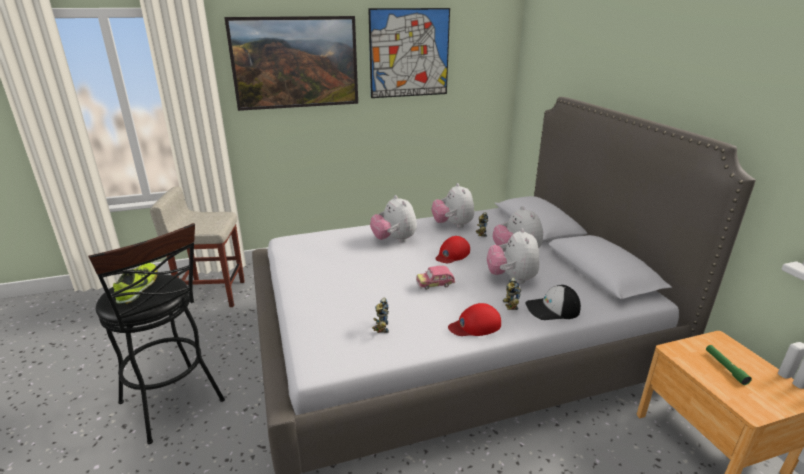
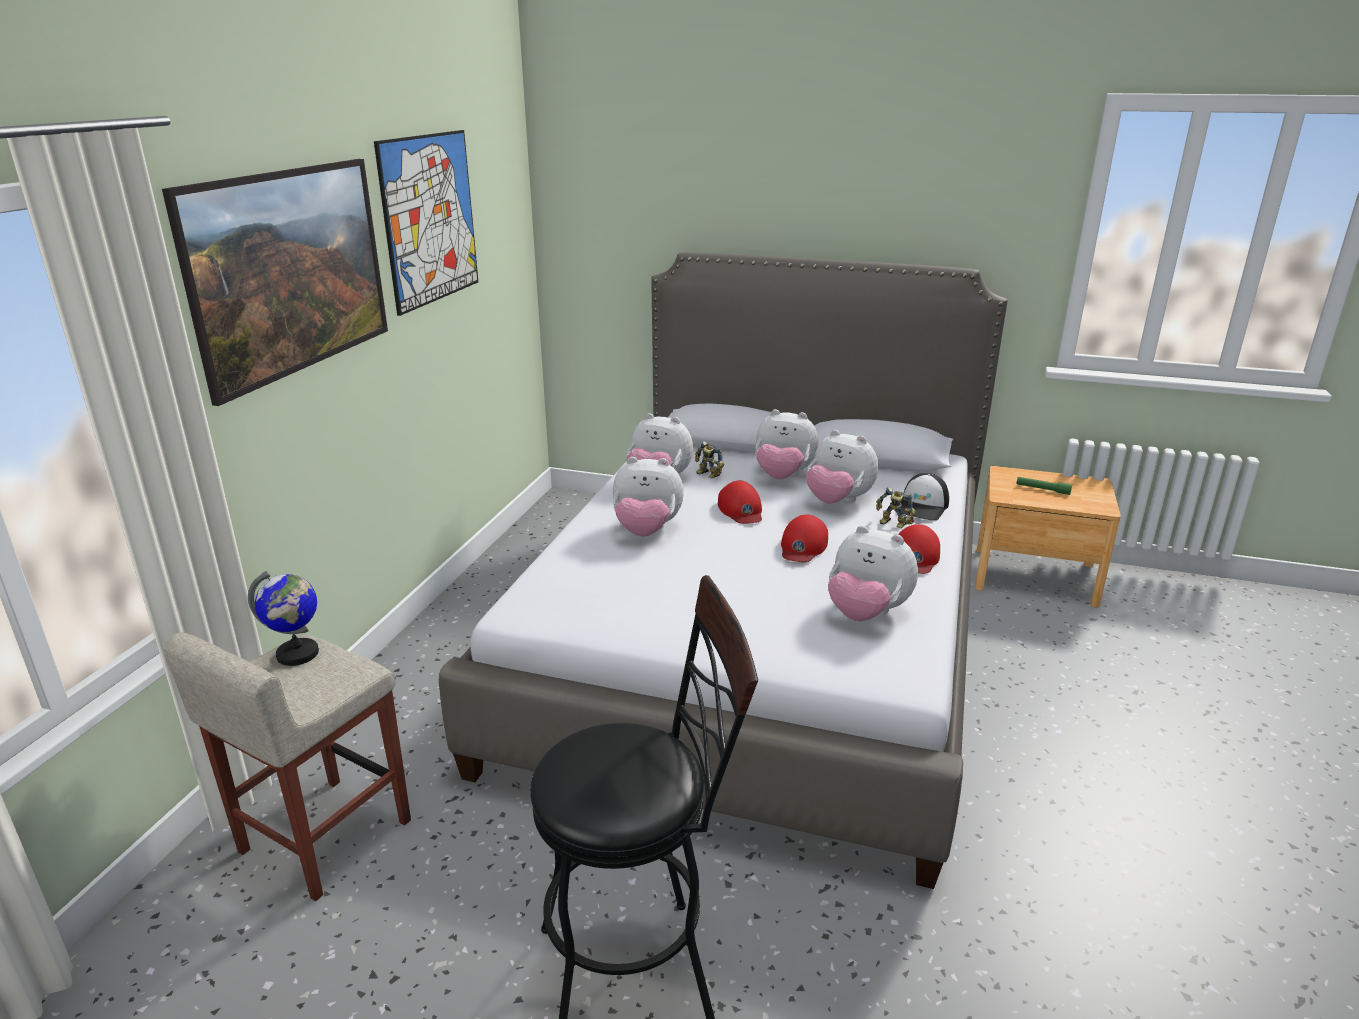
camera: 55 degrees left, 0 degrees up
(139, 288) = (607, 768): shoe -> none
(217, 216) = (298, 654): none -> globe
(380, 327) = (866, 613): toy robot -> plush toy
(435, 284) = (803, 546): toy car -> red cap

